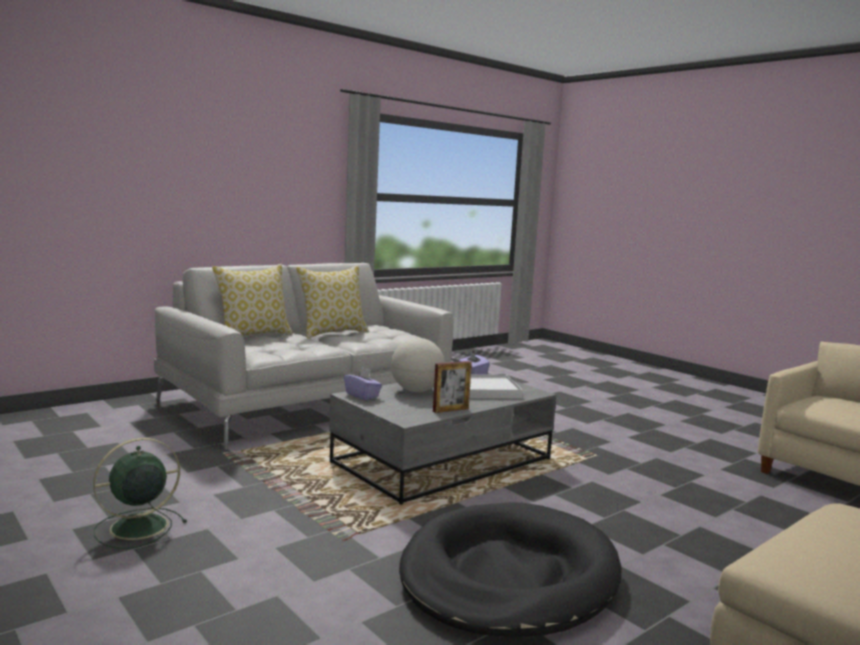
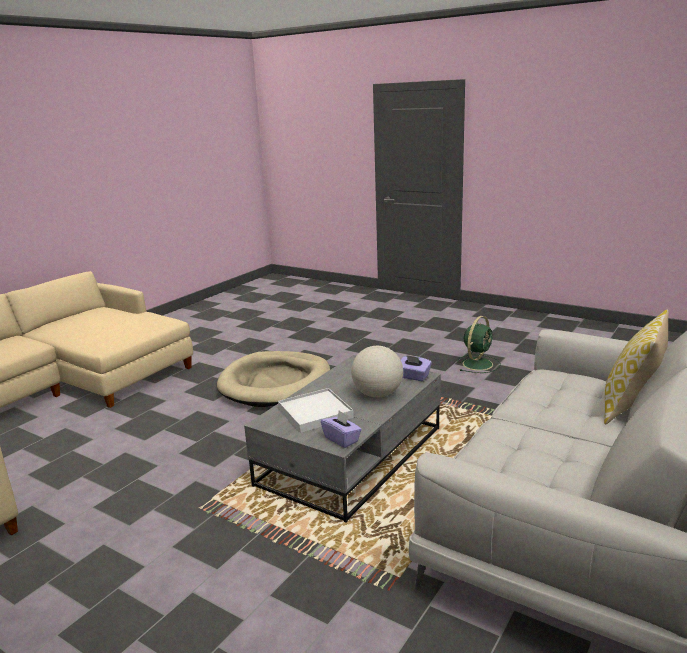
camera: 165 degrees right, 10 degrees up
(333, 333) = (579, 451): pillow -> none
(450, 410) = (333, 377): picture frame -> none
(508, 576) = (275, 383): black dog bed -> beige dog bed

